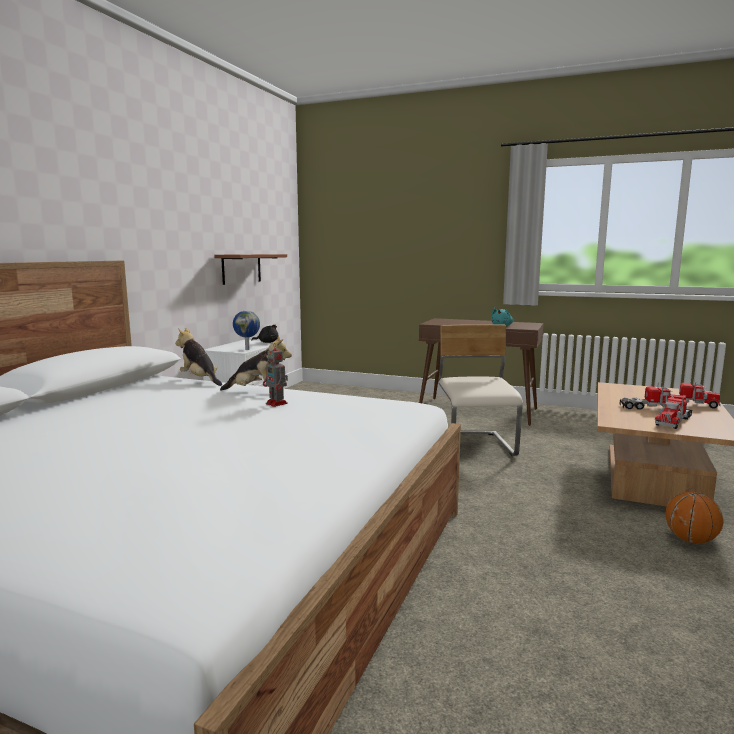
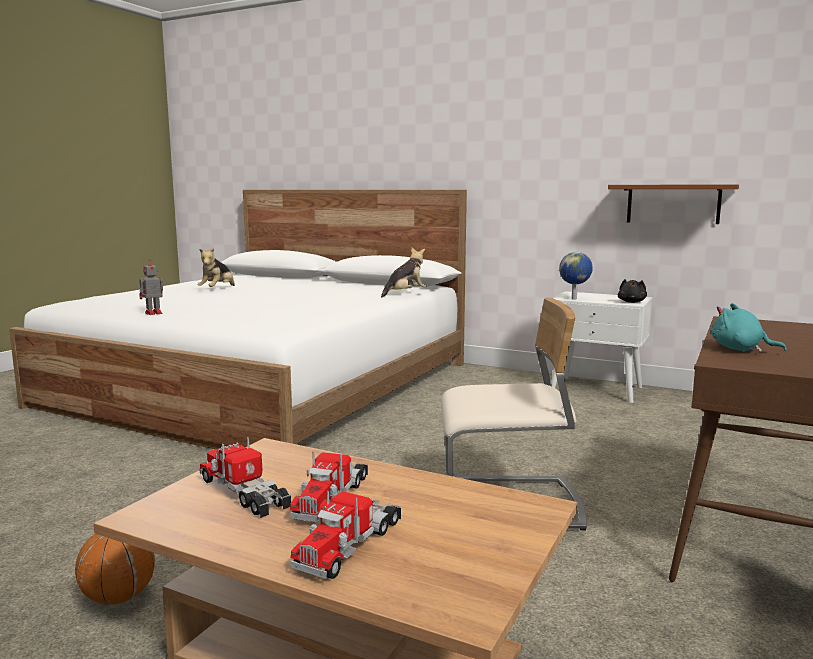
camera: 95 degrees right, 0 degrees up
(257, 392) = (352, 303): plush toy -> plush toy (218, 290)
(277, 404) = (306, 305): toy robot -> toy robot (152, 313)

